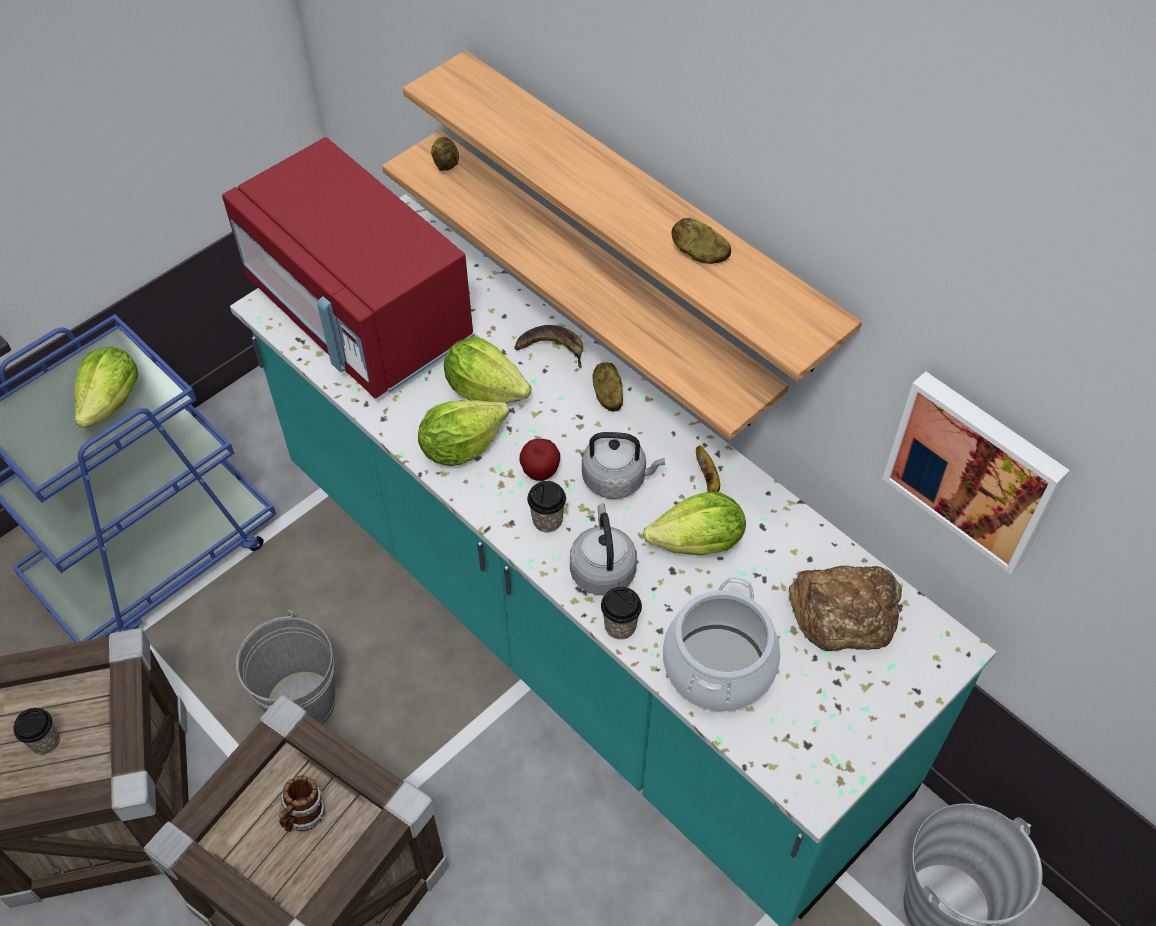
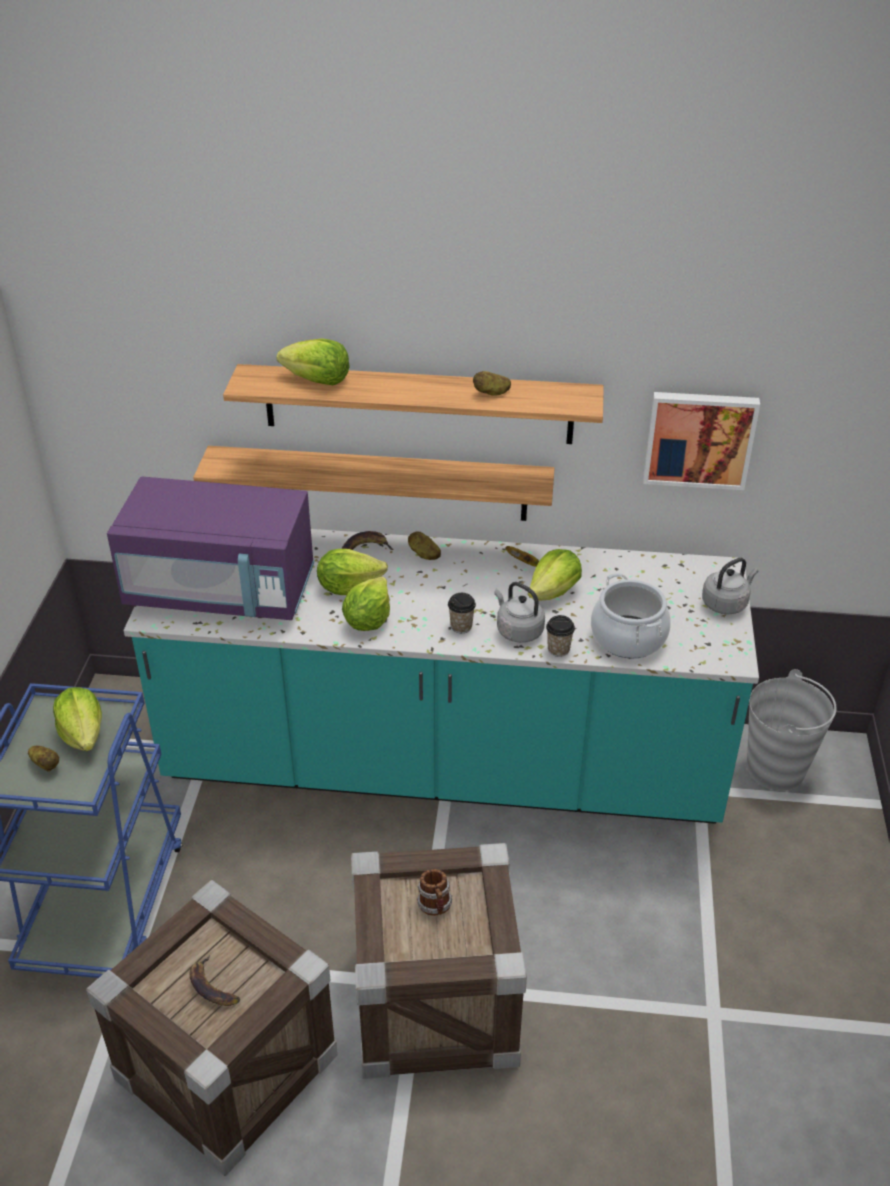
camera: 40 degrees left, 15 degrees down
(45, 742) = (212, 987): cup -> banana
(301, 702) = (308, 914): grey bucket -> none
(359, 314) = (221, 591): red microwave -> purple microwave
(447, 163) = (235, 458): potato -> potato (46, 764)
(520, 122) = (317, 381): none -> lettuce
(540, 473) = (430, 608): apple -> none
(617, 479) = (476, 587): grey kettle -> grey kettle (726, 603)
(845, 611) = (659, 580): bread -> none

